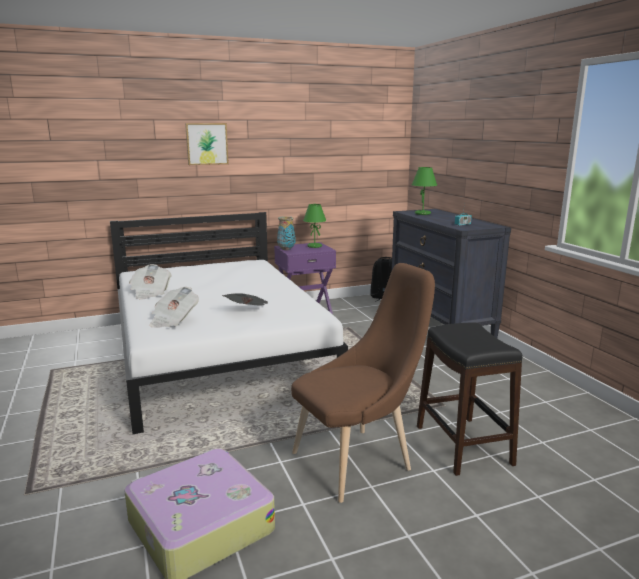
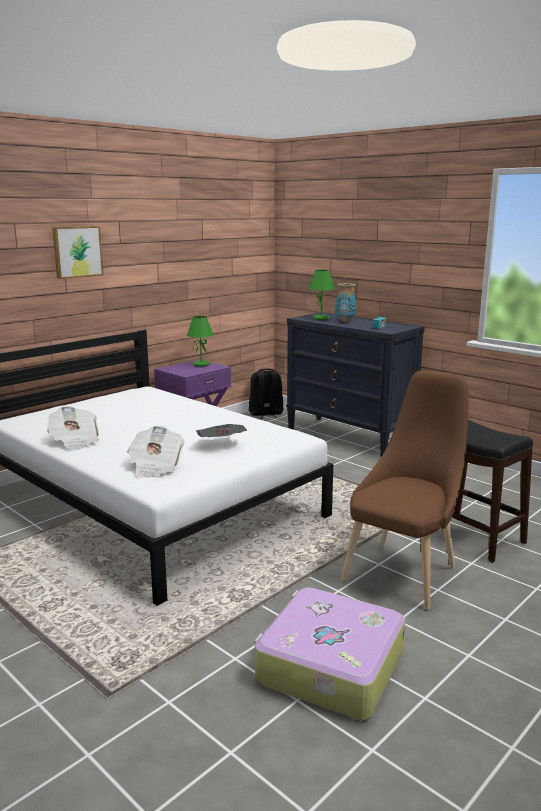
camera: 25 degrees left, 0 degrees up
(286, 249) = (175, 371): vase -> vase (345, 321)

